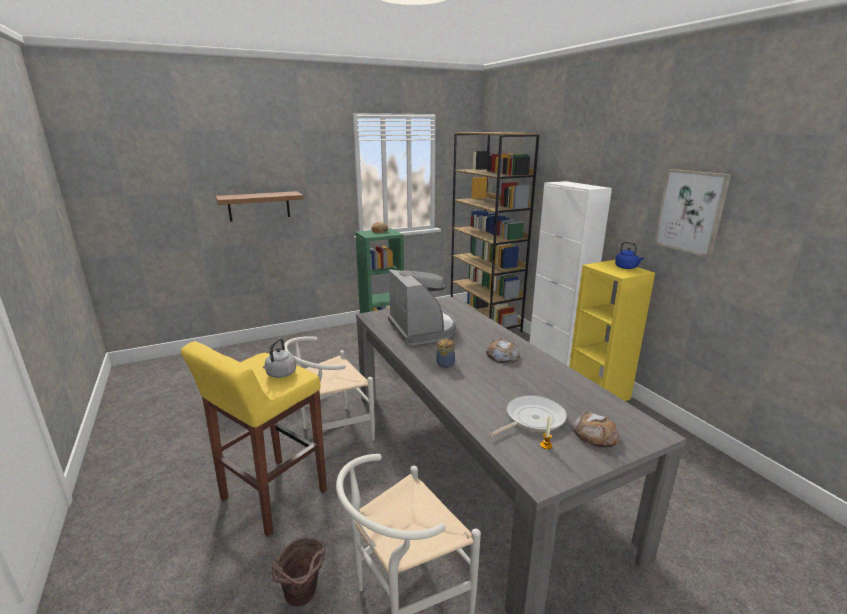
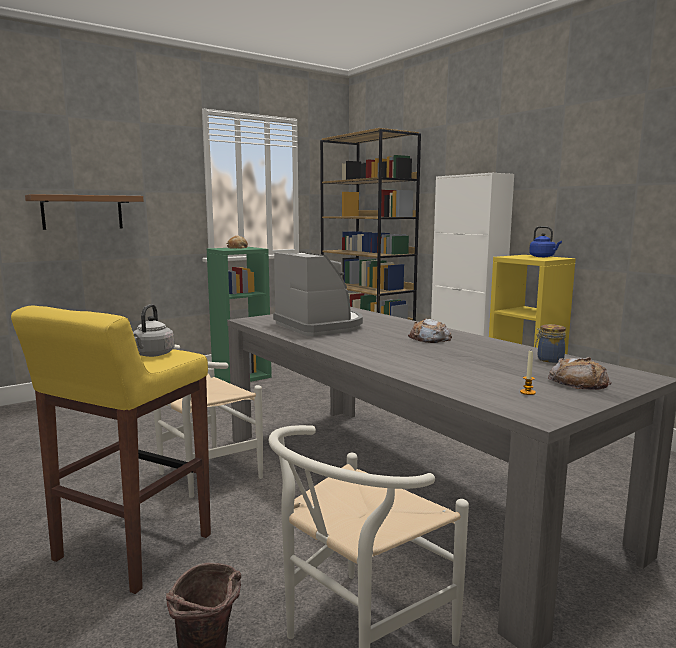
camera: 10 degrees left, 10 degrees down
(444, 364) = (363, 346): jar -> jar (549, 359)
(532, 419) = (497, 376): frying pan -> none
(690, 211) = (608, 183): picture -> none

